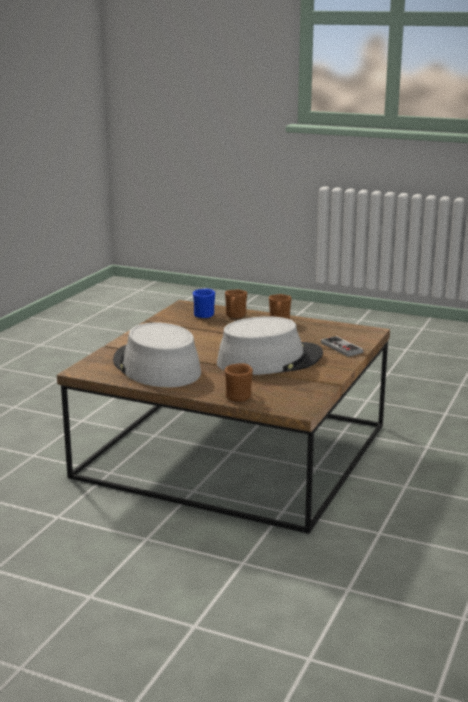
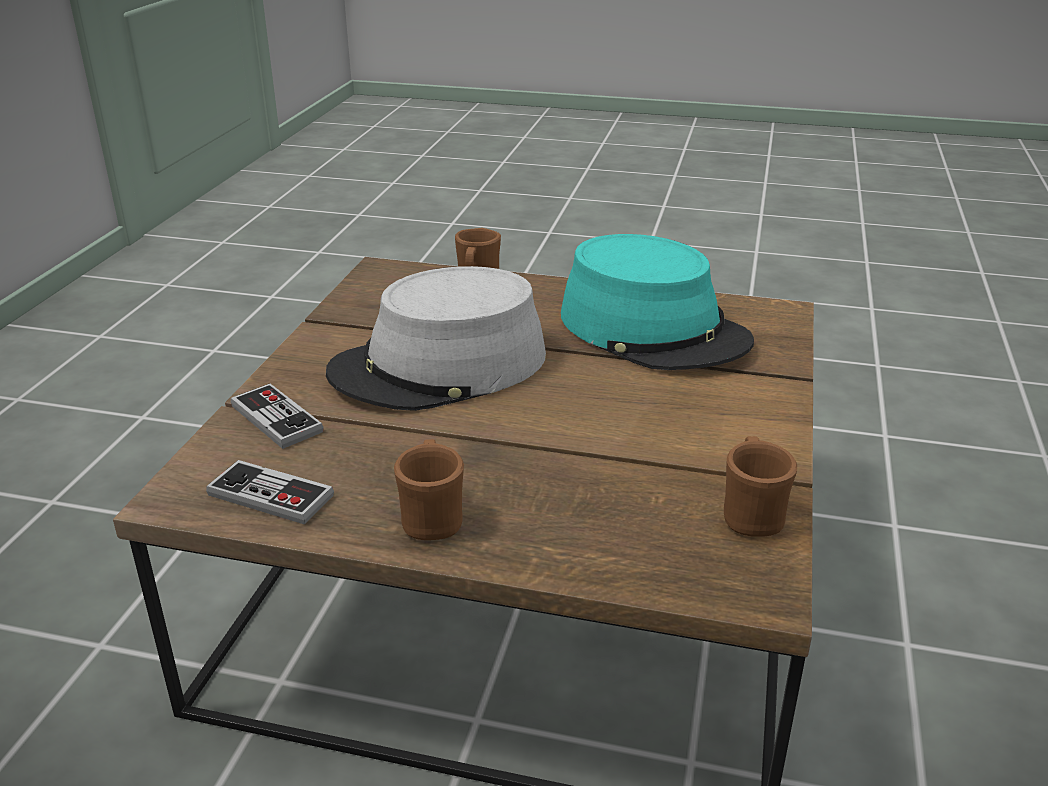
camera: 170 degrees right, 10 degrees up
(156, 367) = (653, 329): grey hat -> turquoise hat
(205, 314) = (661, 536): blue mug -> none
(235, 316) = (568, 533): brown mug -> brown mug (751, 514)
(336, 329) = (270, 495): none -> game controller

